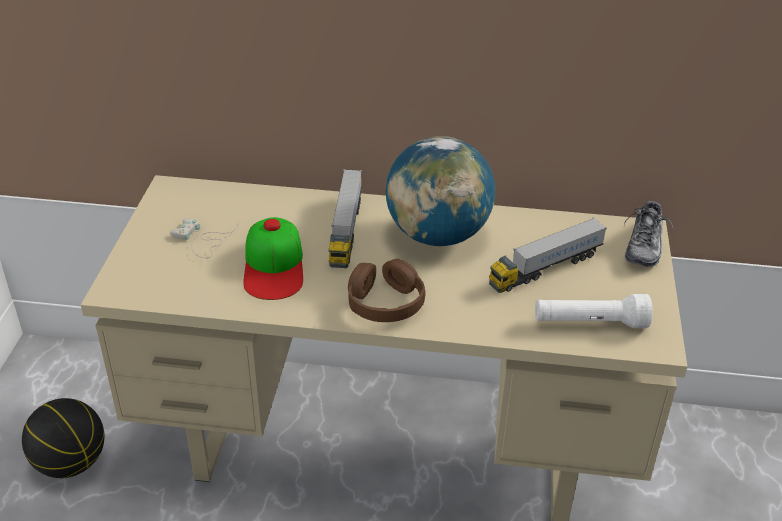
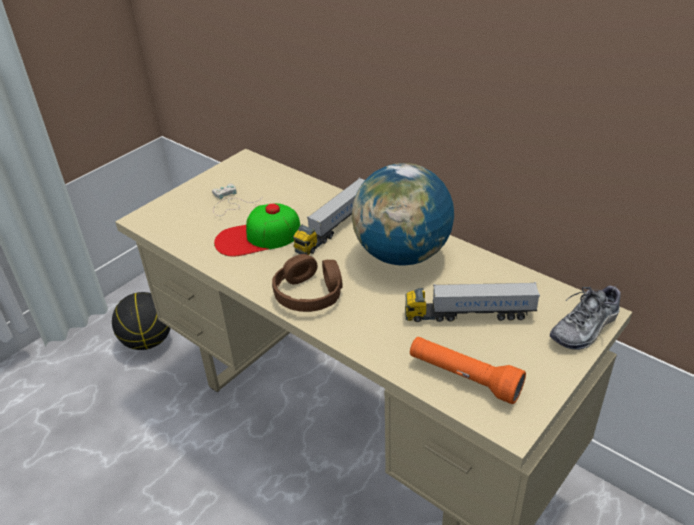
camera: 35 degrees right, 0 degrees up
(274, 266) = (258, 237): cap -> cap turned 45 degrees clockwise
(589, 323) = (463, 377): white flashlight -> orange flashlight

